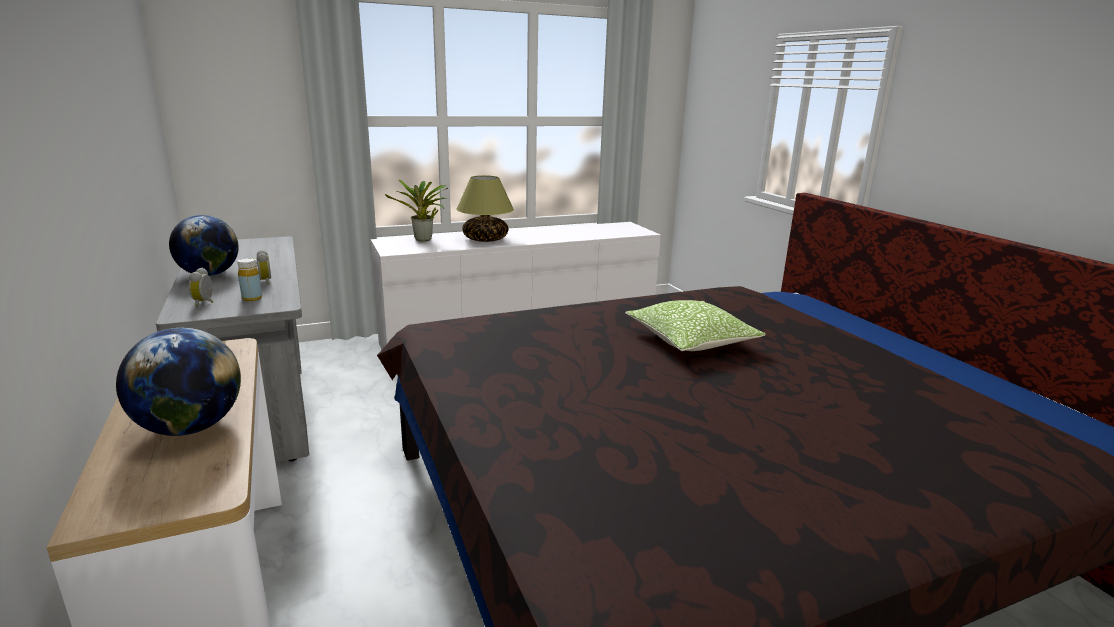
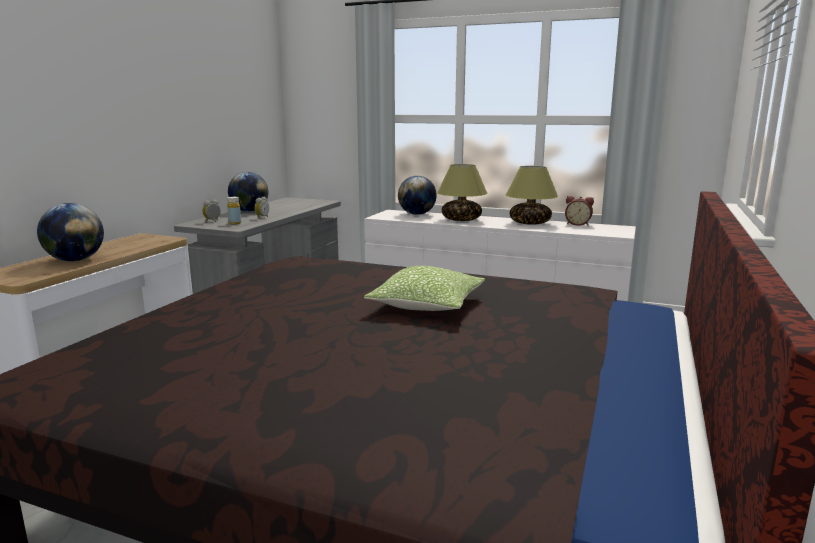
camera: 45 degrees right, 5 degrees down
(423, 240) = (417, 214): potted plant -> globe
(552, 232) = (530, 223): none -> table lamp
(589, 227) = (578, 224): none -> alarm clock

